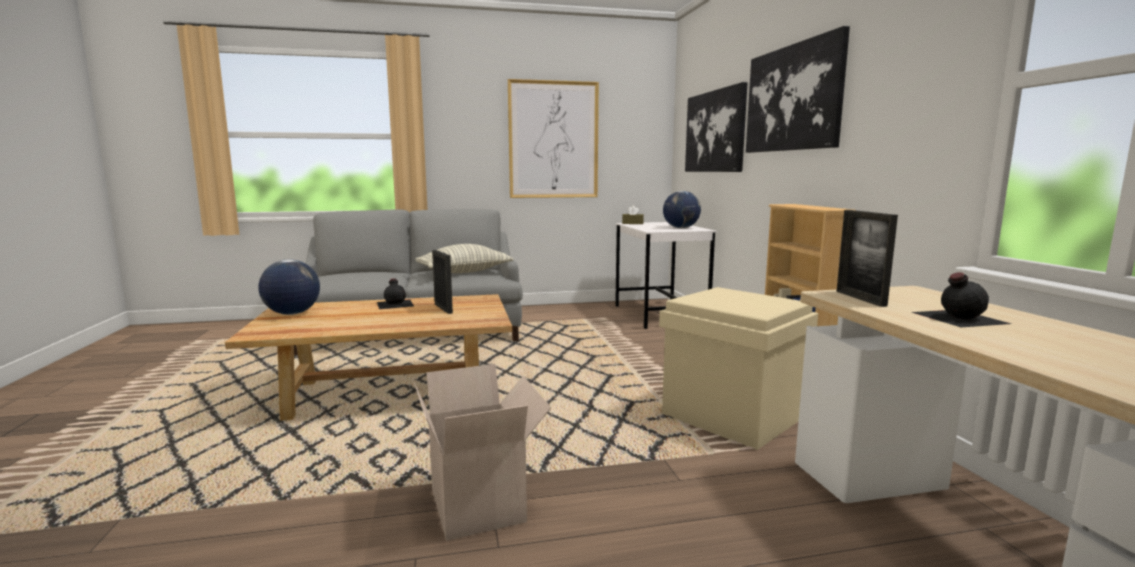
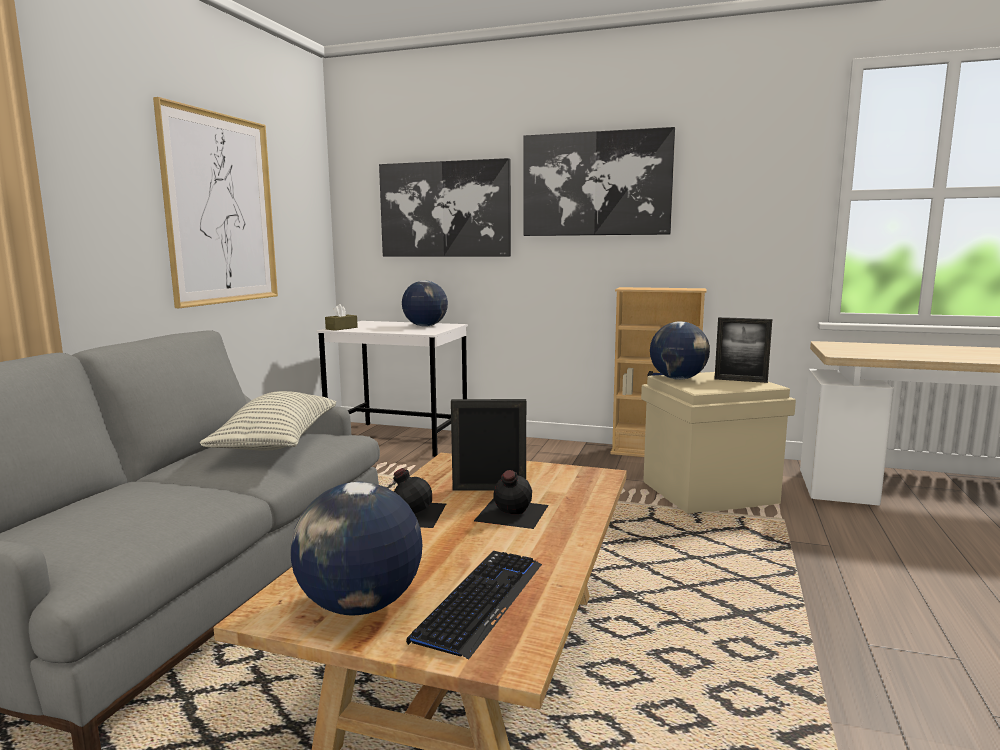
camera: 60 degrees left, 0 degrees up
(300, 325) = (481, 601): none -> keyboard
(481, 505) = (874, 652): cardboard box -> none
(721, 293) = (678, 379): none -> globe
(860, 298) = (860, 353): picture frame -> picture frame (740, 380)
(957, 317) = (924, 352): black bottle -> black bottle (510, 513)

